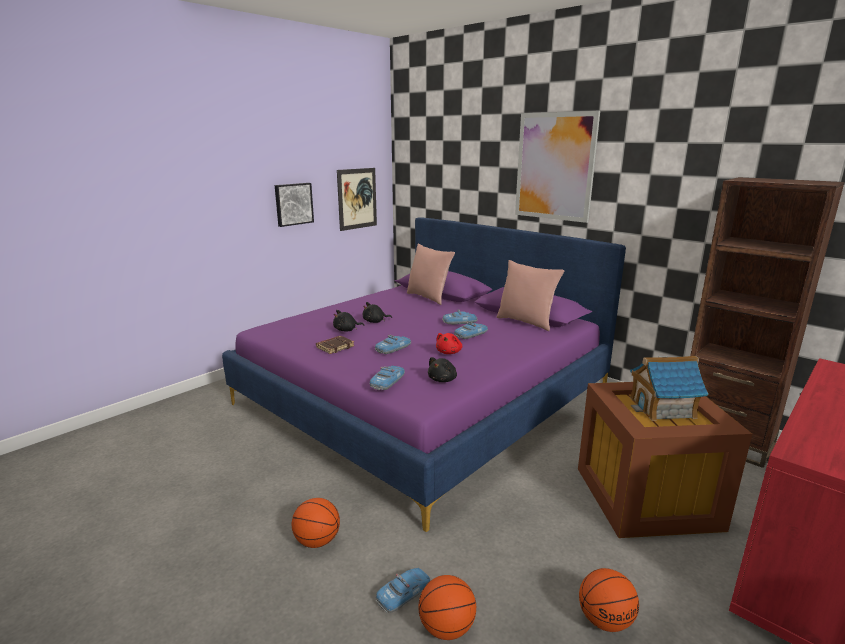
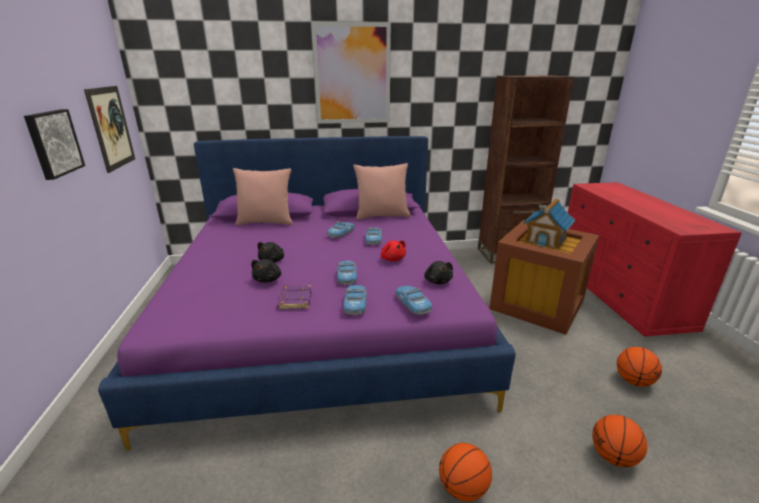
camera: 50 degrees left, 5 degrees up
(335, 347) = (294, 300): brown book -> purple book
(404, 594) = (566, 462): toy car -> toy car (355, 303)

